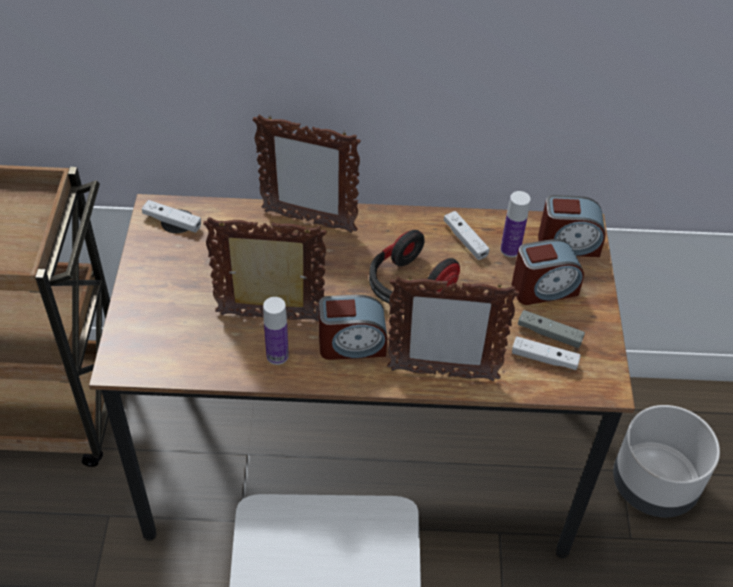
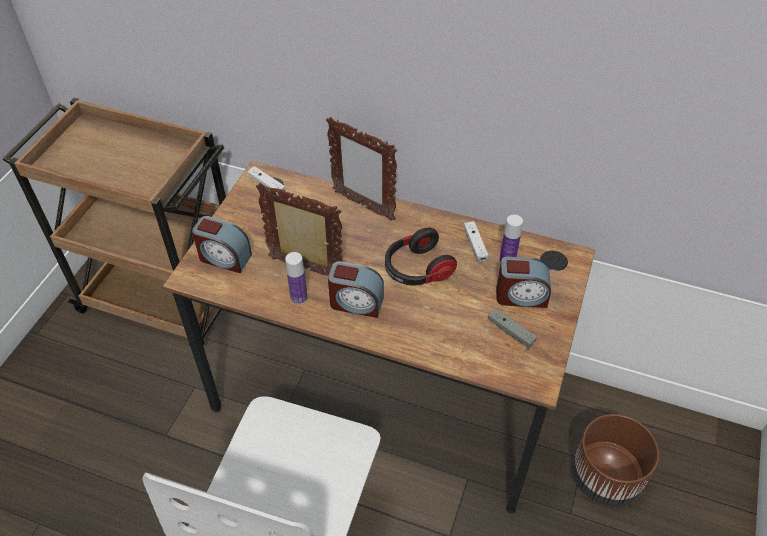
camera: 20 degrees right, 0 degrees up
(442, 374) = (414, 341): picture frame -> none
(544, 359) = (498, 349): white game controller -> none
(568, 244) = (555, 266): alarm clock -> alarm clock (224, 258)
(654, 485) = (606, 478): grey planter -> brown planter

